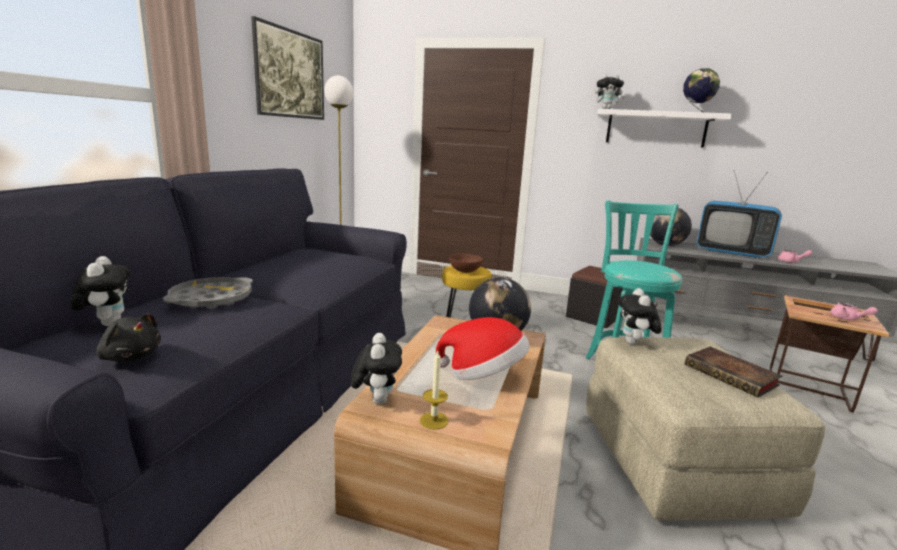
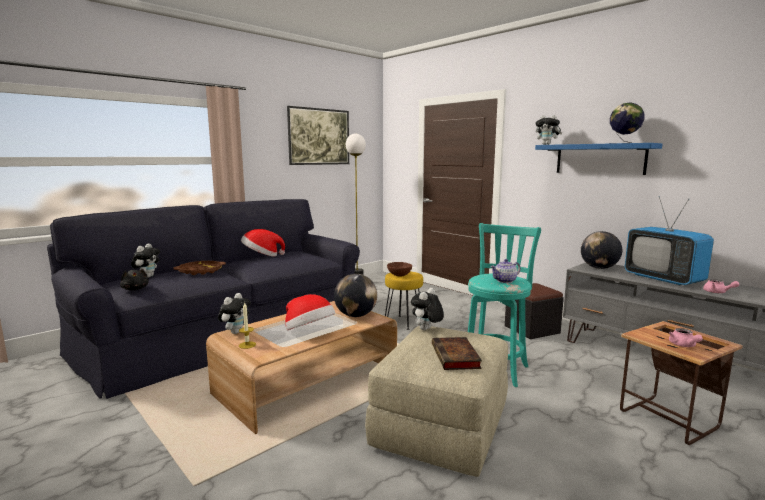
camera: 30 degrees right, 5 degrees down
(211, 299) = (200, 271): grey tray -> brown tray
(271, 260) = (262, 256): none -> hat
(656, 129) = (599, 159): white shelf -> blue shelf
(657, 269) = (505, 281): none -> teapot

